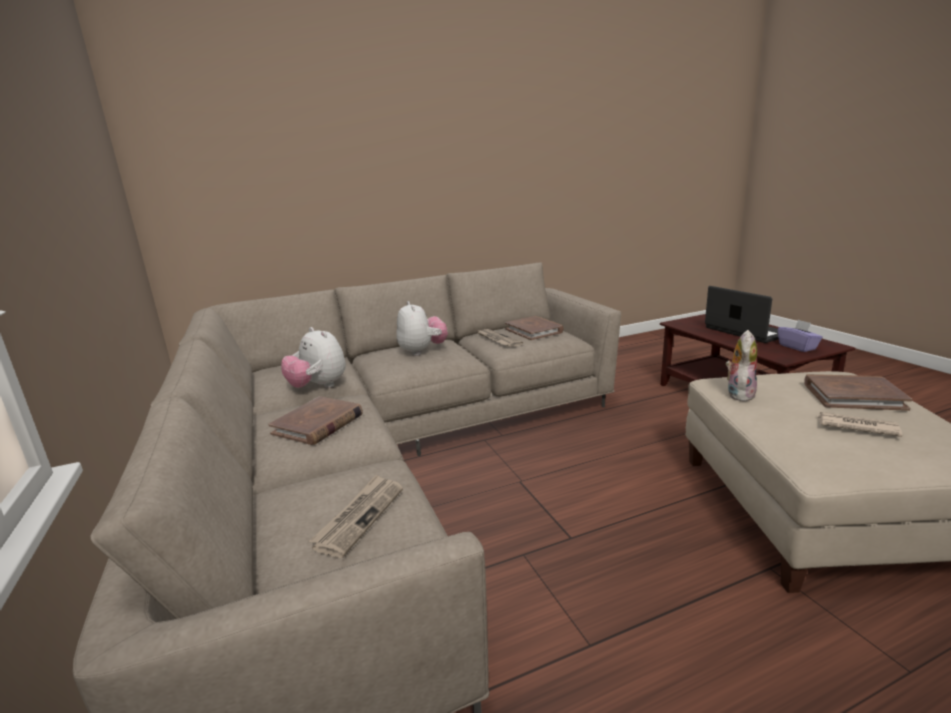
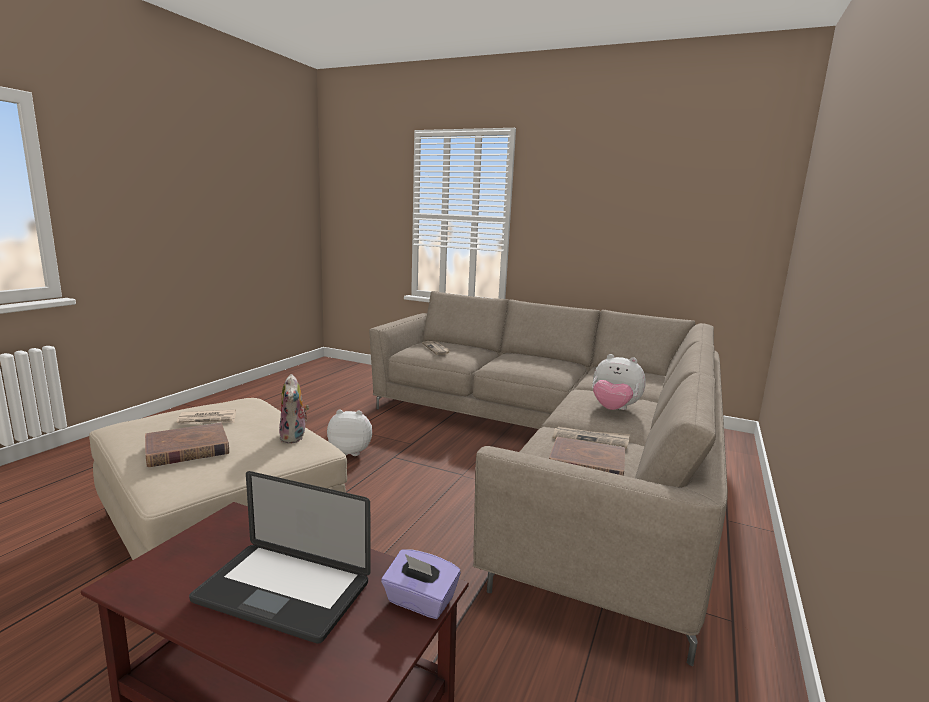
camera: 135 degrees right, 5 degrees down
(318, 387) = (593, 375): plush toy -> plush toy (351, 451)
(318, 424) = (530, 362): brown book -> none
(797, 347) = (197, 555): purple tissue box -> purple tissue box (420, 601)

